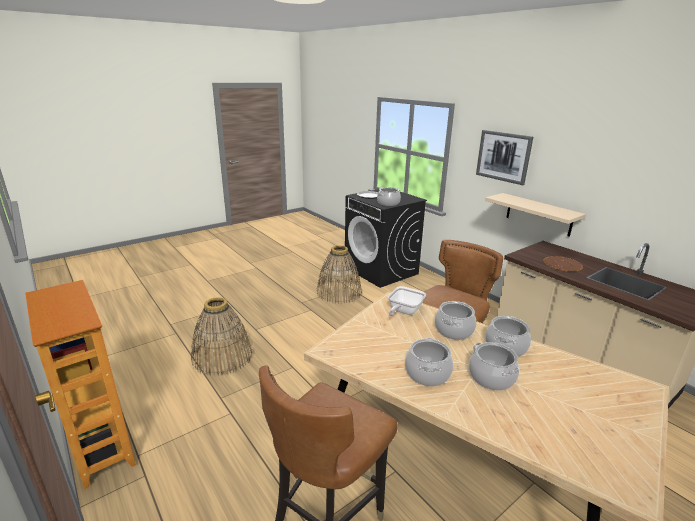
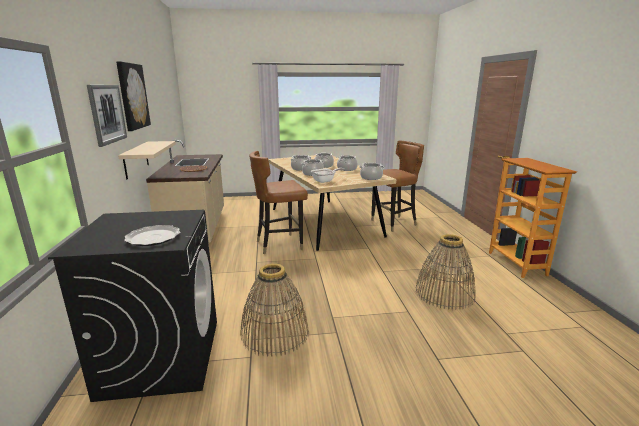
camera: 150 degrees left, 5 degrees down
(388, 203) = (172, 216): cooking pot -> cooking pot (371, 178)
(573, 155) = (133, 96): none -> picture

